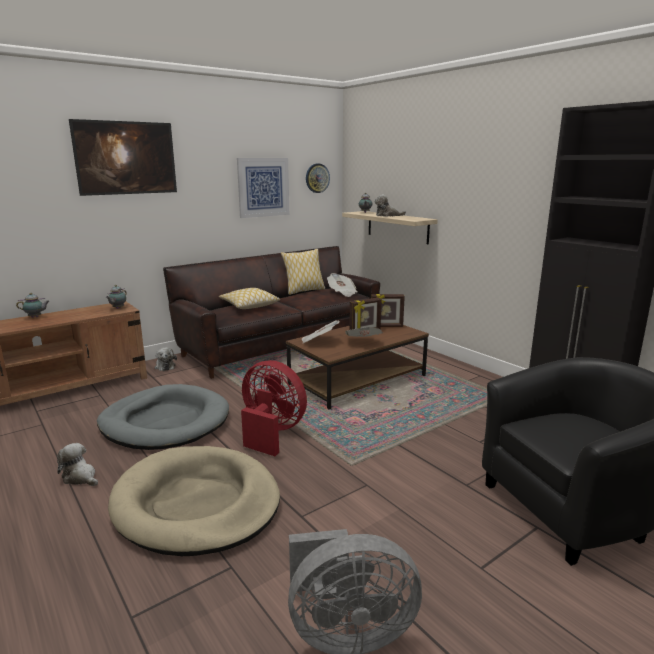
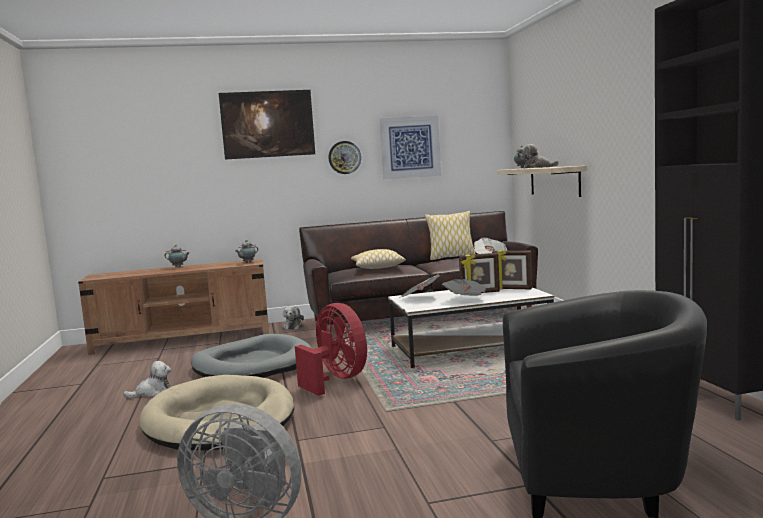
camera: 25 degrees right, 10 degrees down
(80, 477) = (152, 393): plush toy -> plush toy turned 90 degrees clockwise
(317, 178) = (476, 136): wall clock -> wall clock (344, 157)
(358, 380) = (471, 348): brown coffee table -> white coffee table

